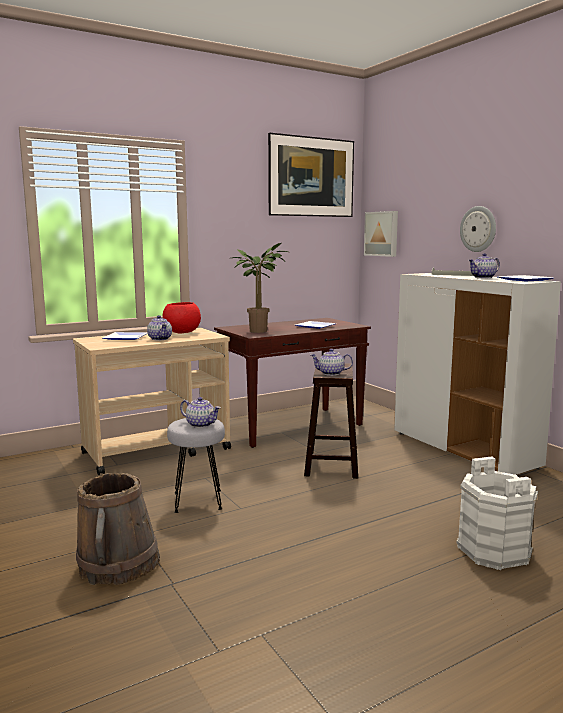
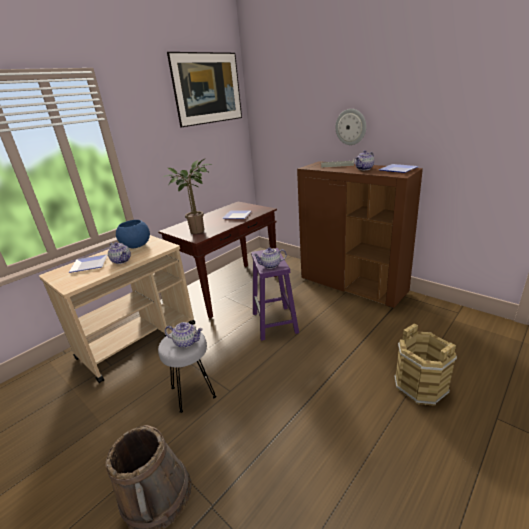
camera: 15 degrees left, 15 degrees up
(182, 333) = (136, 246): red bowl -> blue bowl
(332, 465) = (275, 323): brown stool -> purple stool
(382, 234) = (268, 130): picture -> none
(464, 449) = (353, 286): white cabinet -> brown cabinet
(494, 550) = (420, 385): white bucket -> brown bucket

